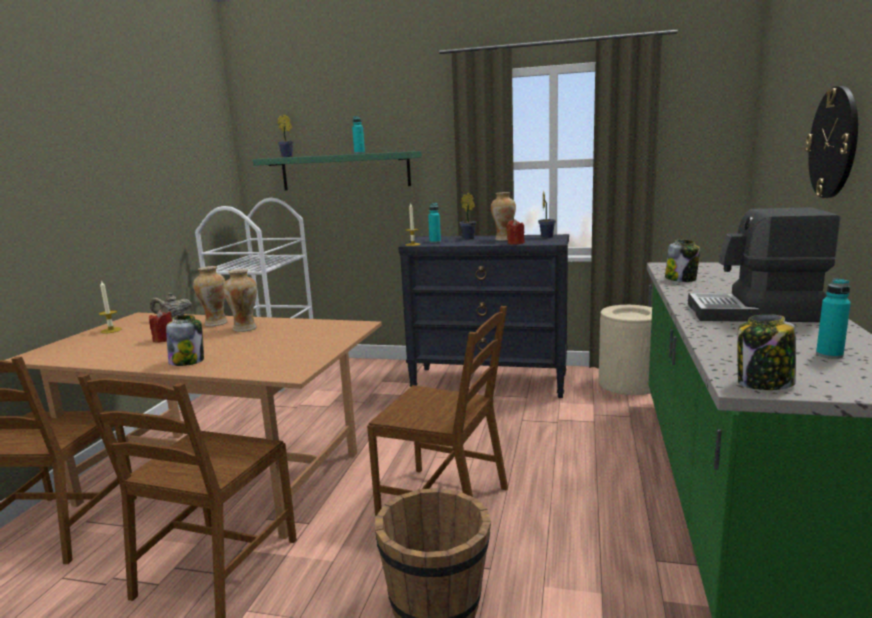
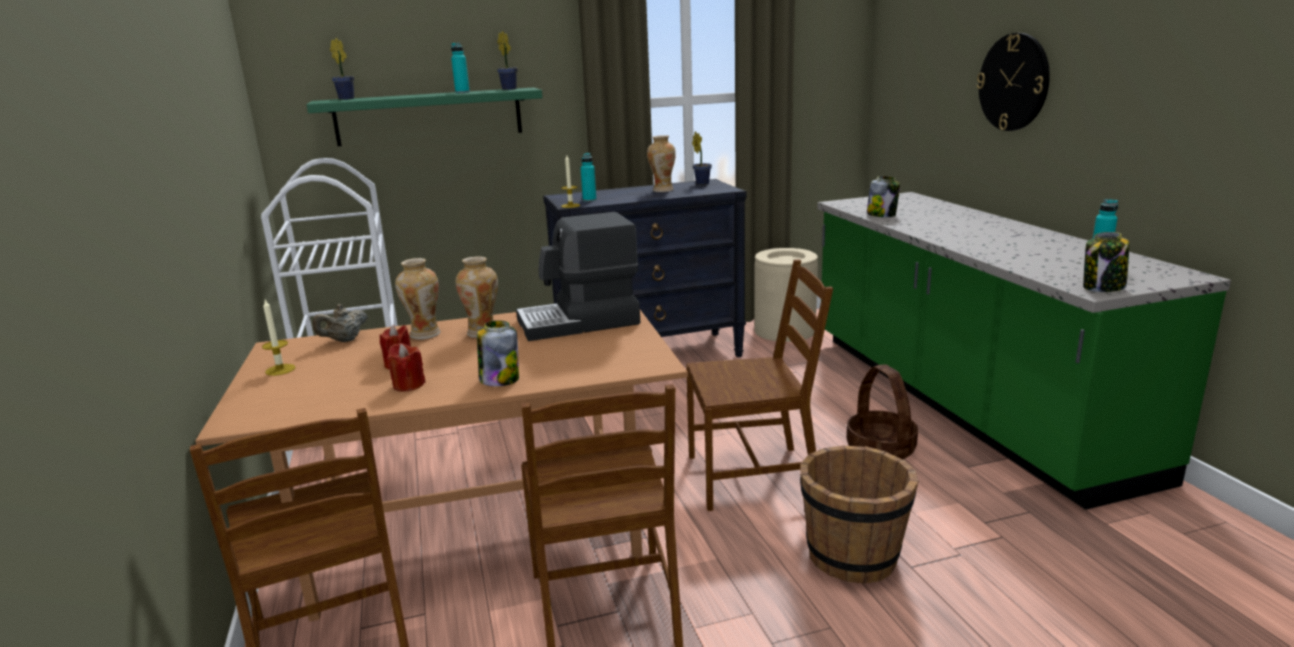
camera: 30 degrees left, 5 degrees up
(469, 238) = (618, 192): potted plant -> potted plant (510, 89)
(515, 243) = (687, 193): red candle -> red candle (408, 385)
(587, 514) = (881, 449): none -> basket
(754, 313) = (995, 237): coffee machine -> coffee machine (579, 322)

